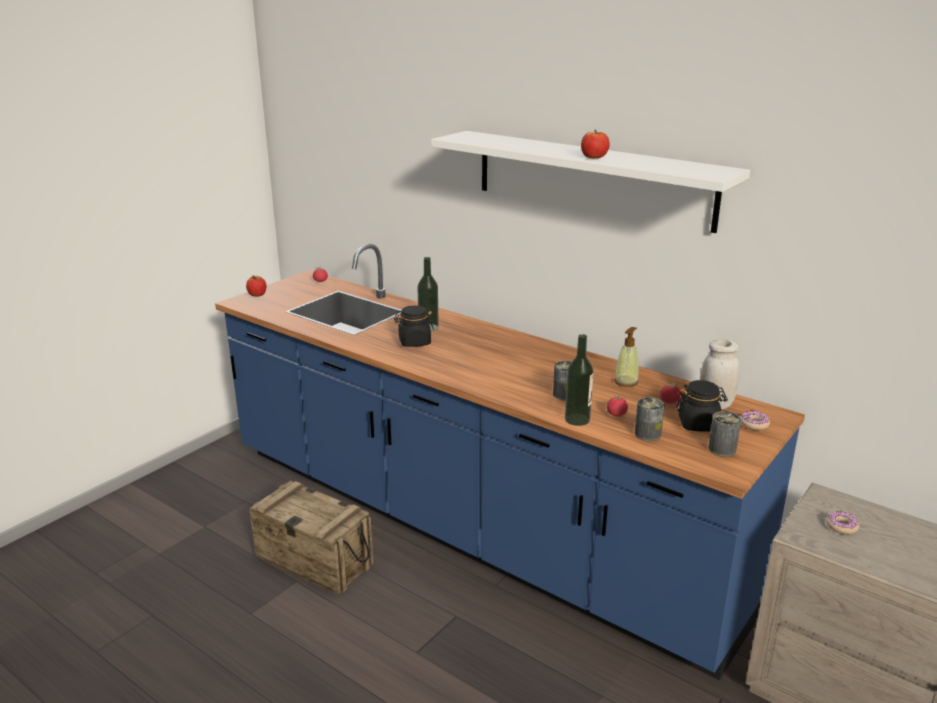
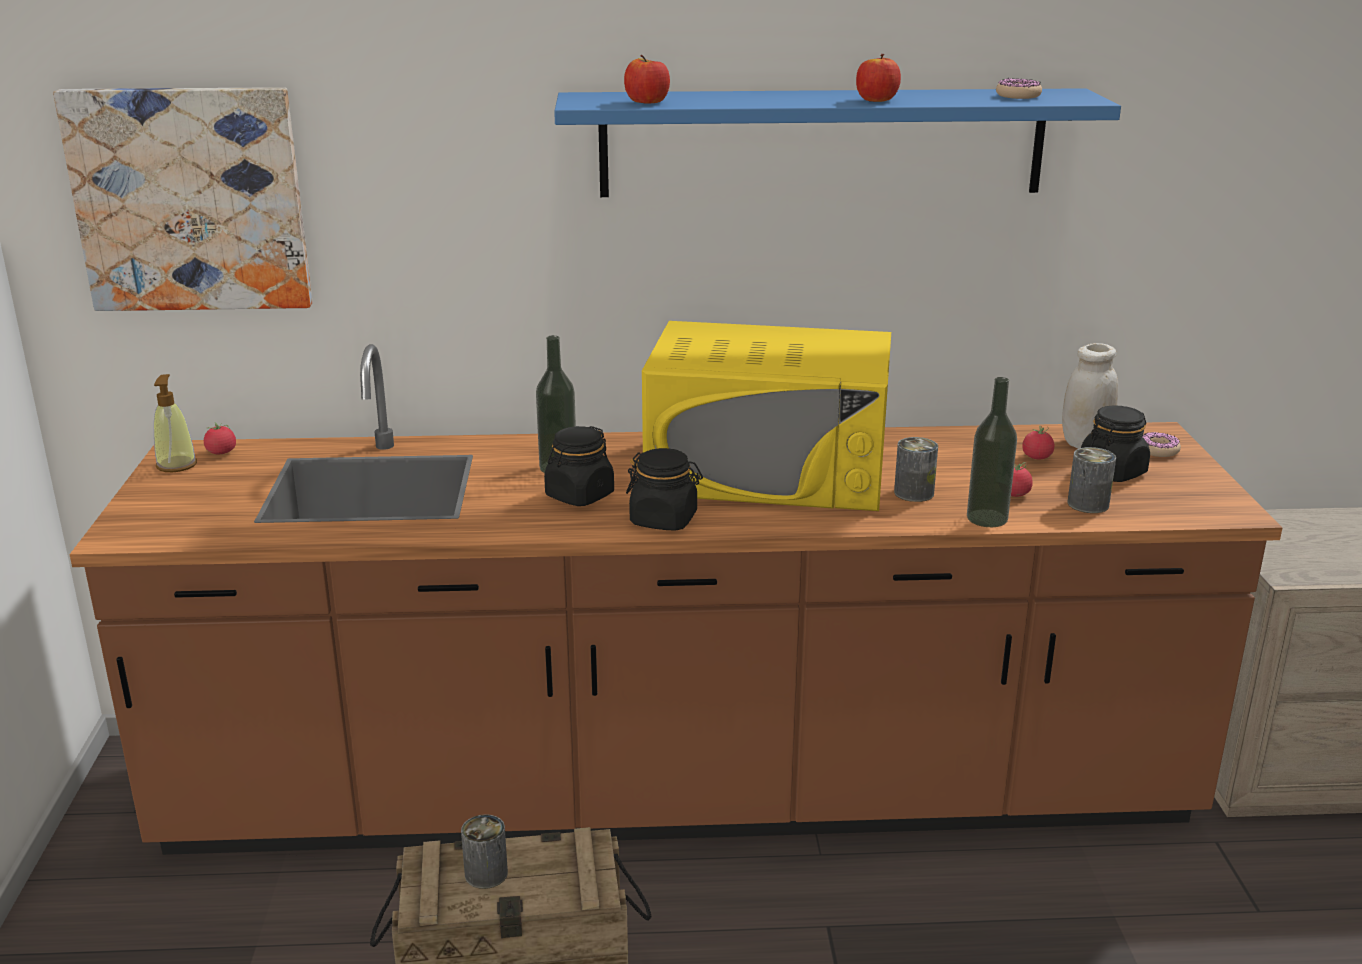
camera: 40 degrees left, 0 degrees up
(257, 294) = (135, 511): apple -> apple (647, 102)
(327, 160) = (190, 200): none -> picture
(428, 364) = (664, 520): none -> black jar
(468, 527) = (681, 794): blue counter -> brown counter
(515, 360) = (768, 471): none -> yellow microwave
(591, 179) = (822, 143): white shelf -> blue shelf
(626, 381) = (948, 451): soap dispenser -> soap dispenser (177, 465)
(722, 449) = (1184, 491): can -> can (486, 873)
(841, 526) = (1300, 545): donut -> donut (1018, 96)

